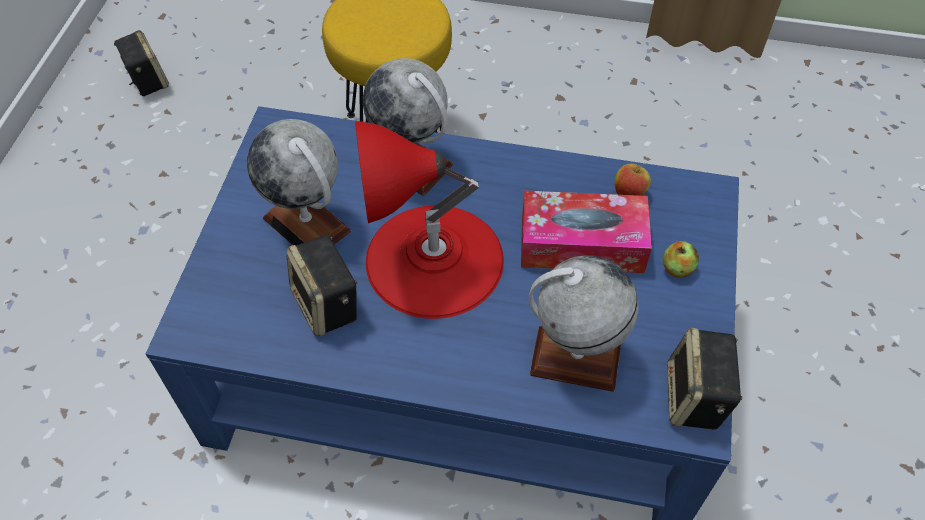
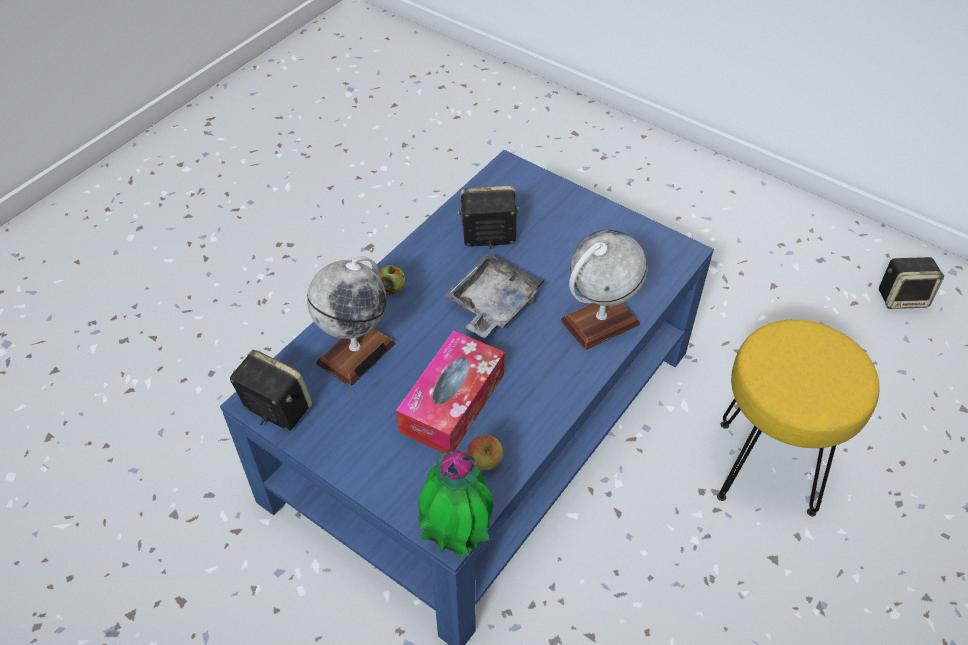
camera: 115 degrees right, 5 degrees down
(307, 224) = (567, 245): globe -> none
(434, 260) = (492, 304): red table lamp -> grey tray
(677, 268) = (388, 458): apple -> apple (392, 288)
(711, 185) = (457, 537): none -> potted plant

